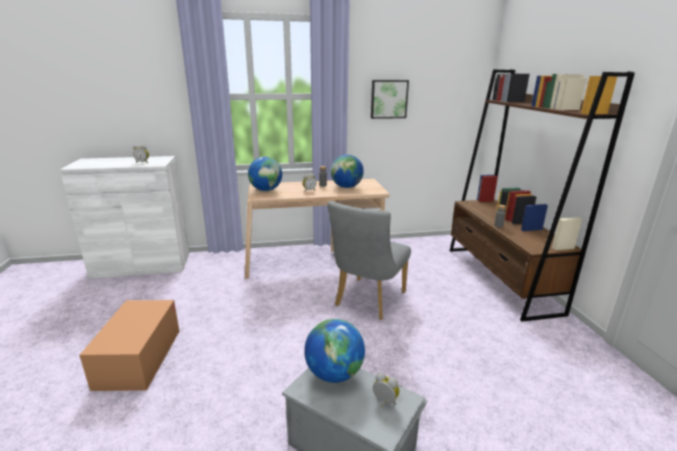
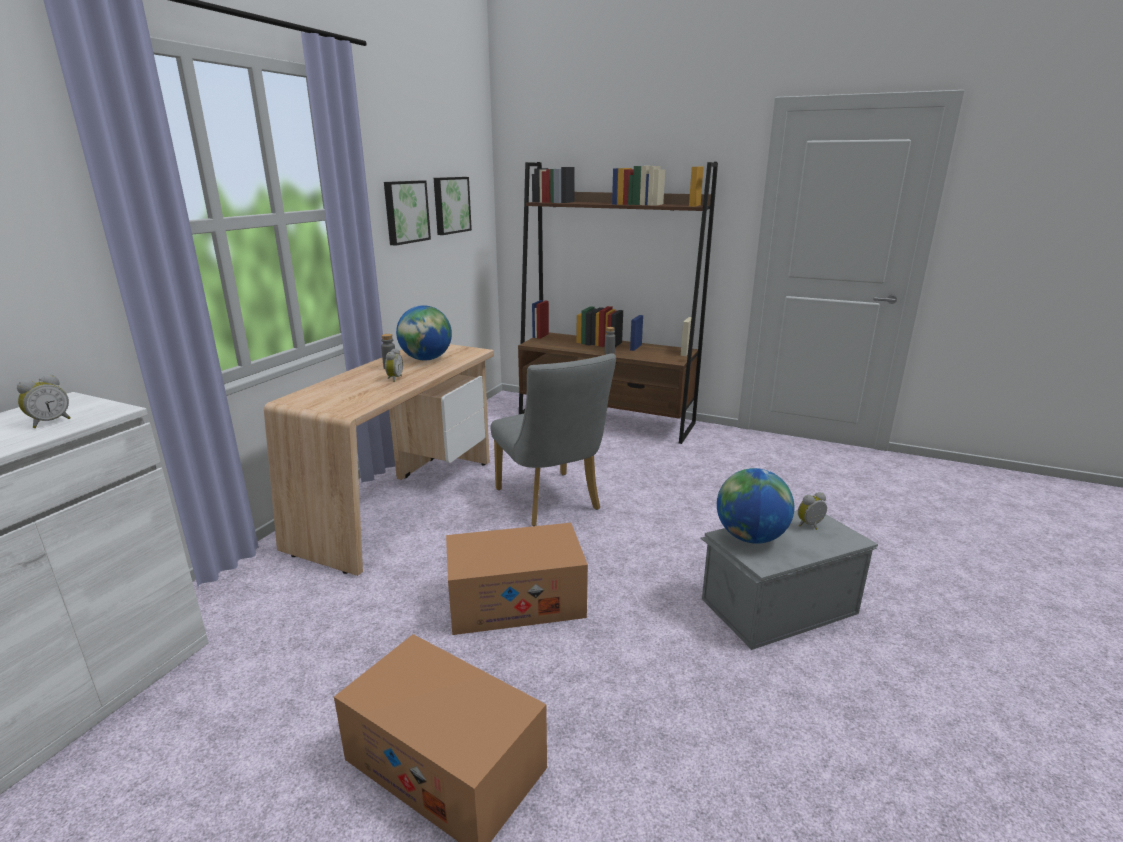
camera: 55 degrees left, 0 degrees up
(263, 328) = (515, 601): none -> cardboard box
(266, 190) = (330, 400): globe -> none
(436, 97) = (450, 205): none -> picture

